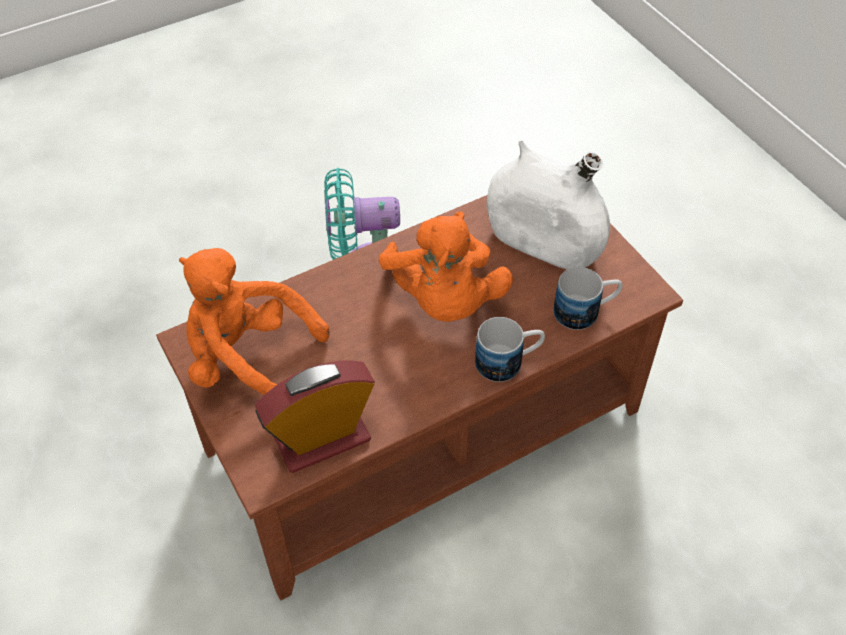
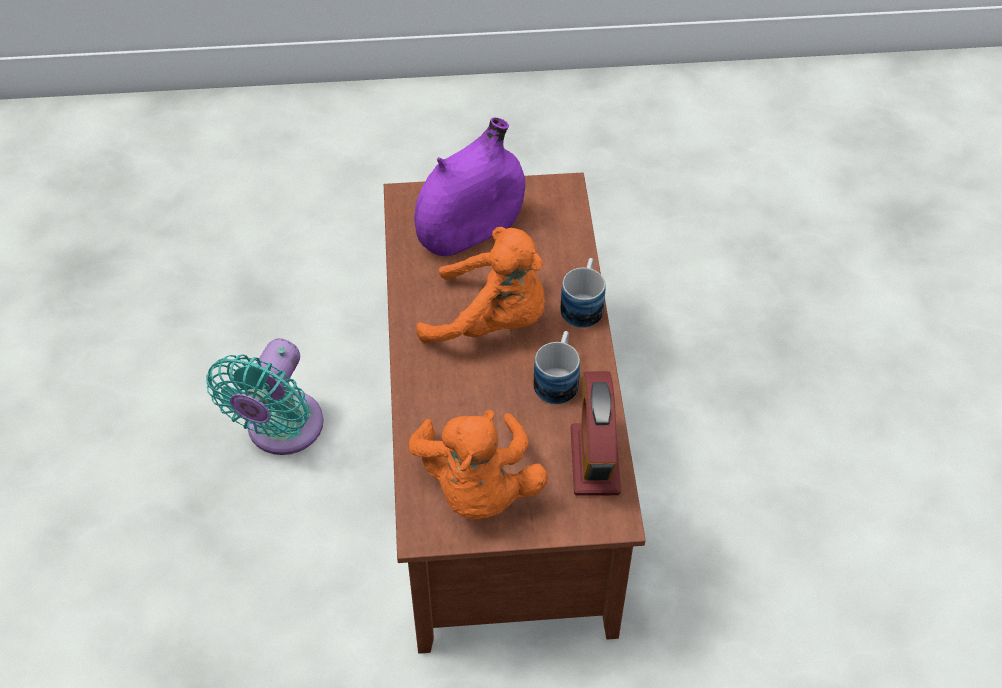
camera: 65 degrees left, 0 degrees up
(249, 361) = (477, 489): orange plush toy -> orange plush toy turned 45 degrees counterclockwise
(543, 244) = (470, 230): white vase -> purple vase
(585, 311) = (560, 234): mug -> mug (558, 379)

